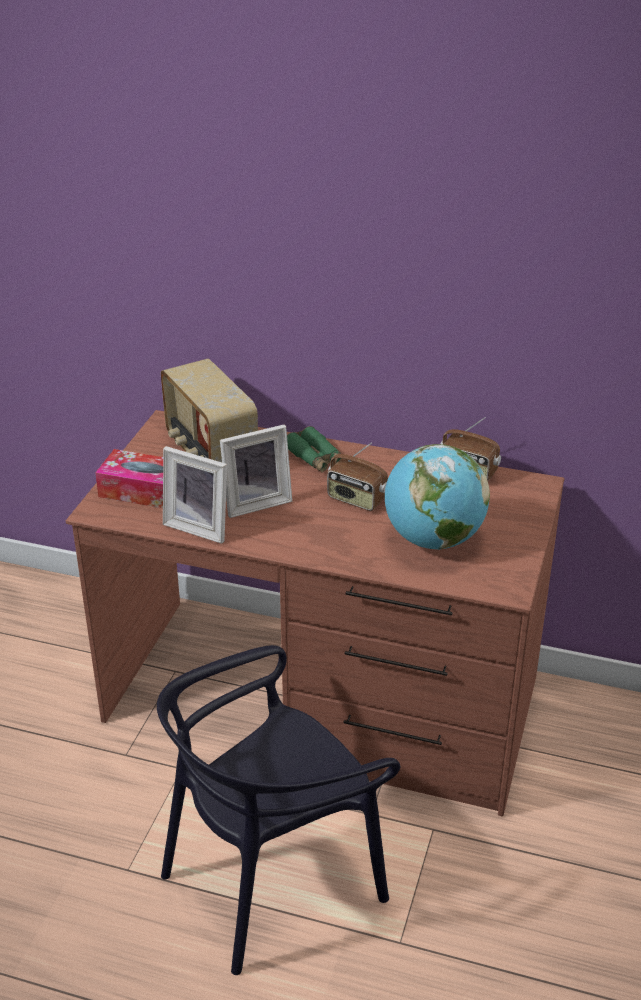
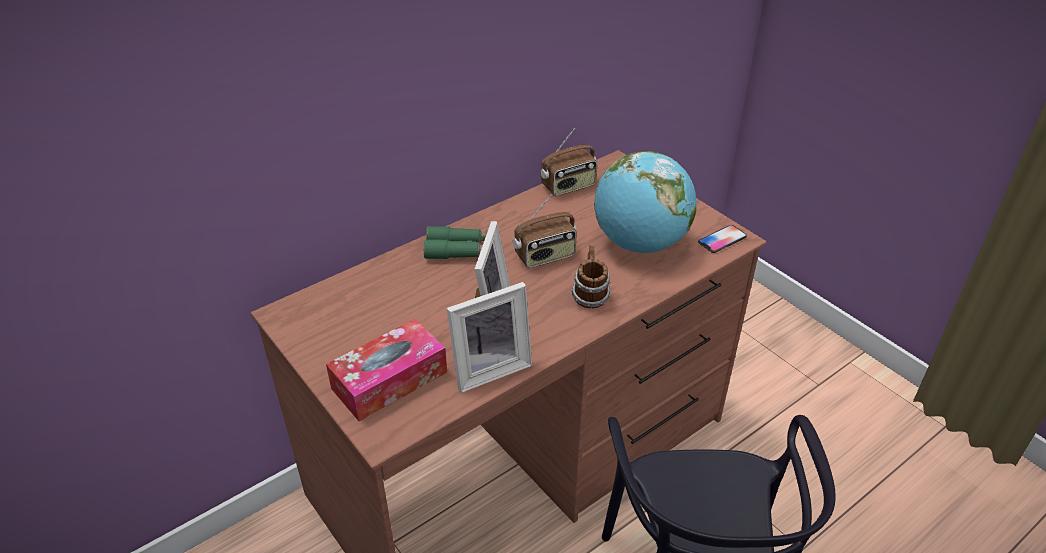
camera: 55 degrees left, 5 degrees up
(209, 453) = (375, 309): radio -> none
(331, 540) = (589, 296): none -> mug
(496, 582) = (722, 240): none -> phone

